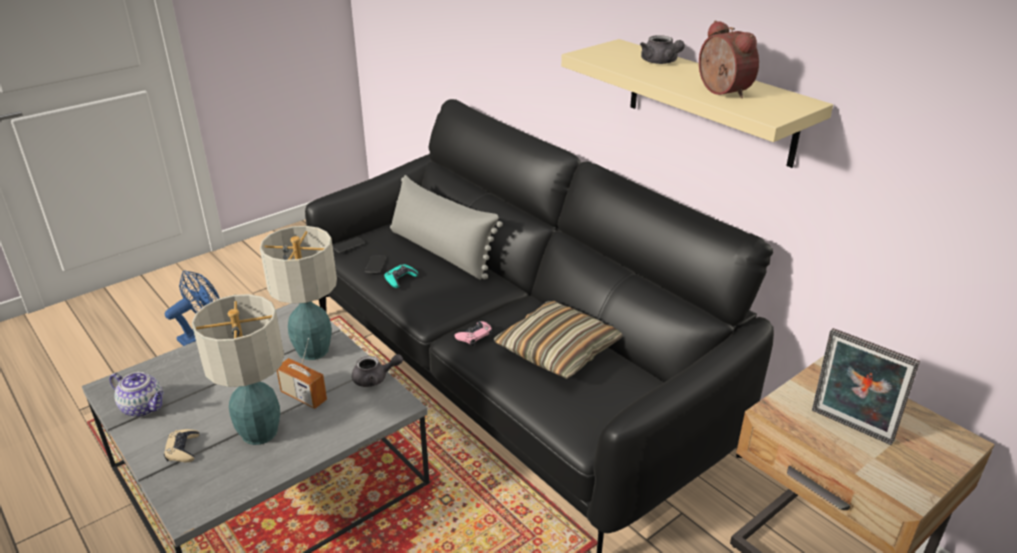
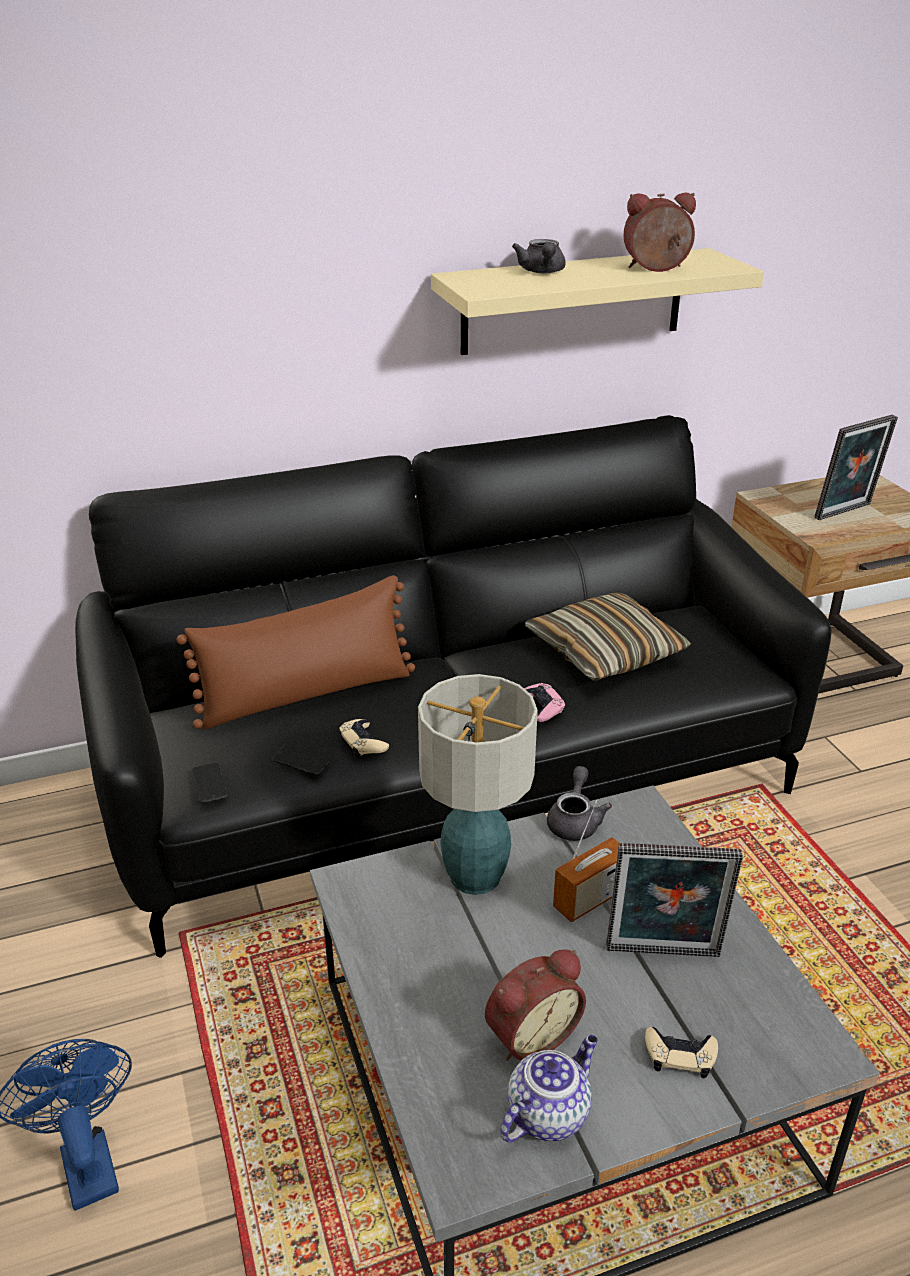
camera: 70 degrees left, 0 degrees up
(195, 392) = (530, 1034): none -> alarm clock
(260, 433) = (663, 956): table lamp -> picture frame
(400, 279) = (363, 742): turquoise game controller -> beige game controller
(441, 252) = (307, 694): grey pillow -> brown pillow
(661, 62) = (542, 272): grey teapot -> grey teapot turned 90 degrees clockwise

